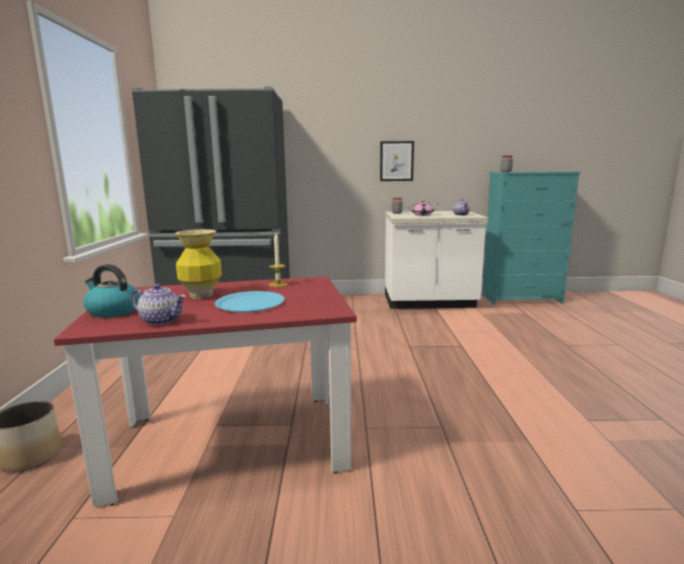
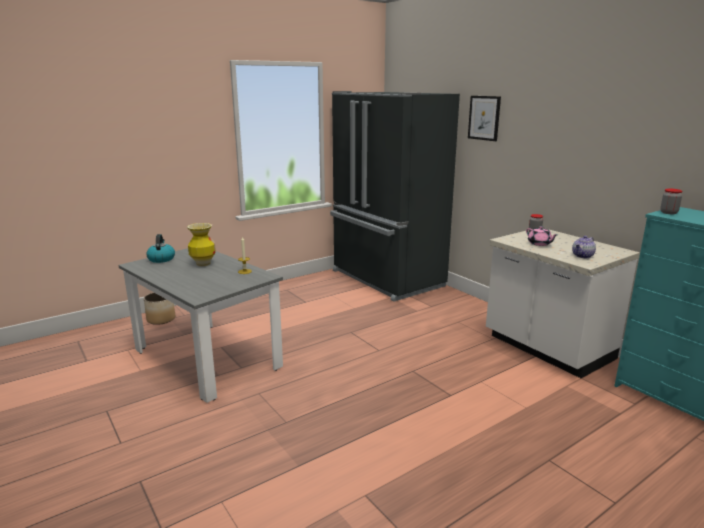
camera: 55 degrees right, 5 degrees up
(161, 320) = (153, 271): teapot -> none
(232, 443) = (207, 358): red dining table -> grey dining table
(250, 303) = (197, 277): blue plate -> none
(396, 161) = (560, 170): picture -> picture (484, 118)

